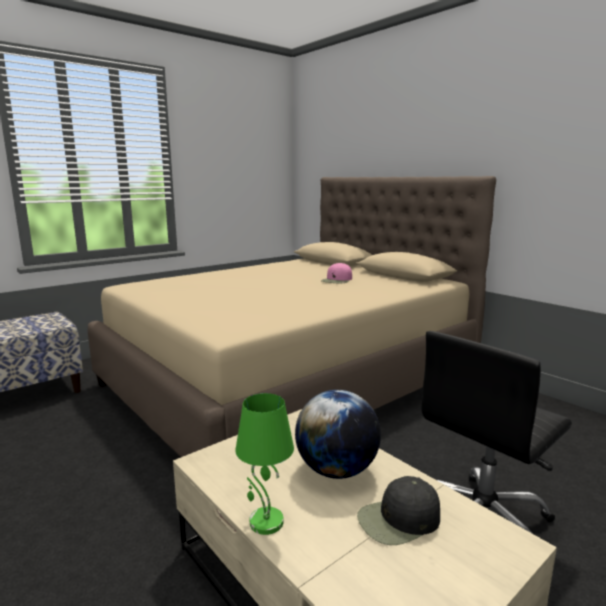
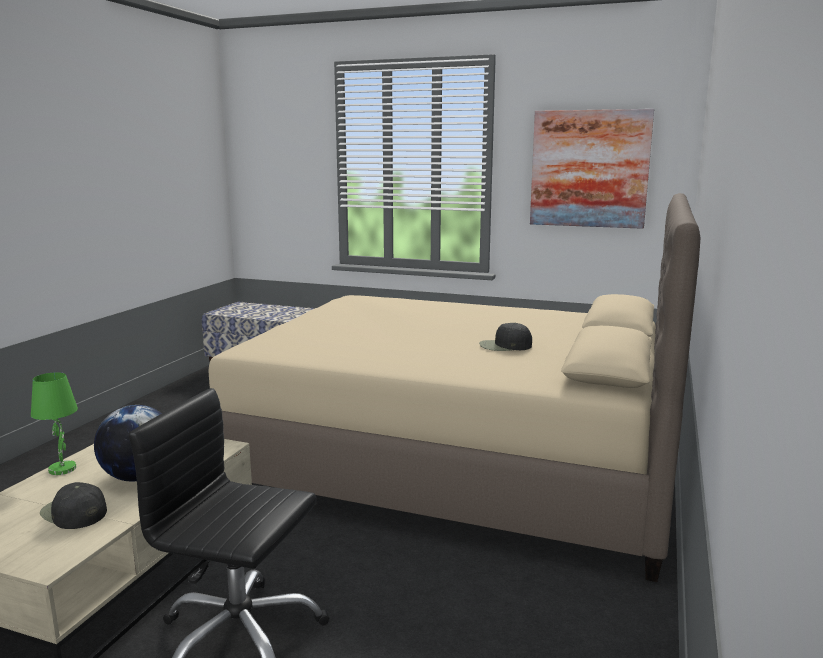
camera: 60 degrees right, 0 degrees up
(238, 164) = (589, 169): none -> picture
(337, 280) = (504, 346): pink cap -> black cap

